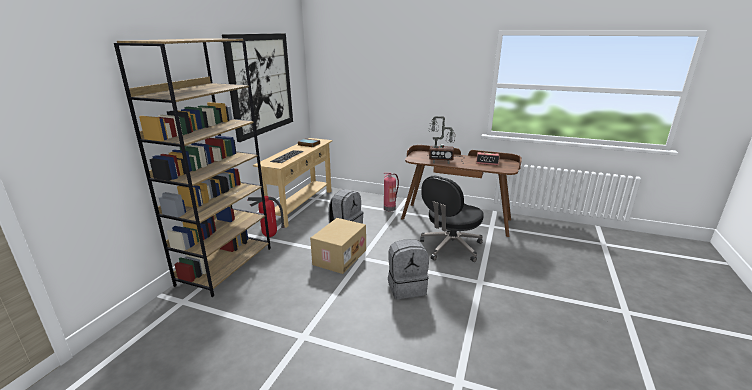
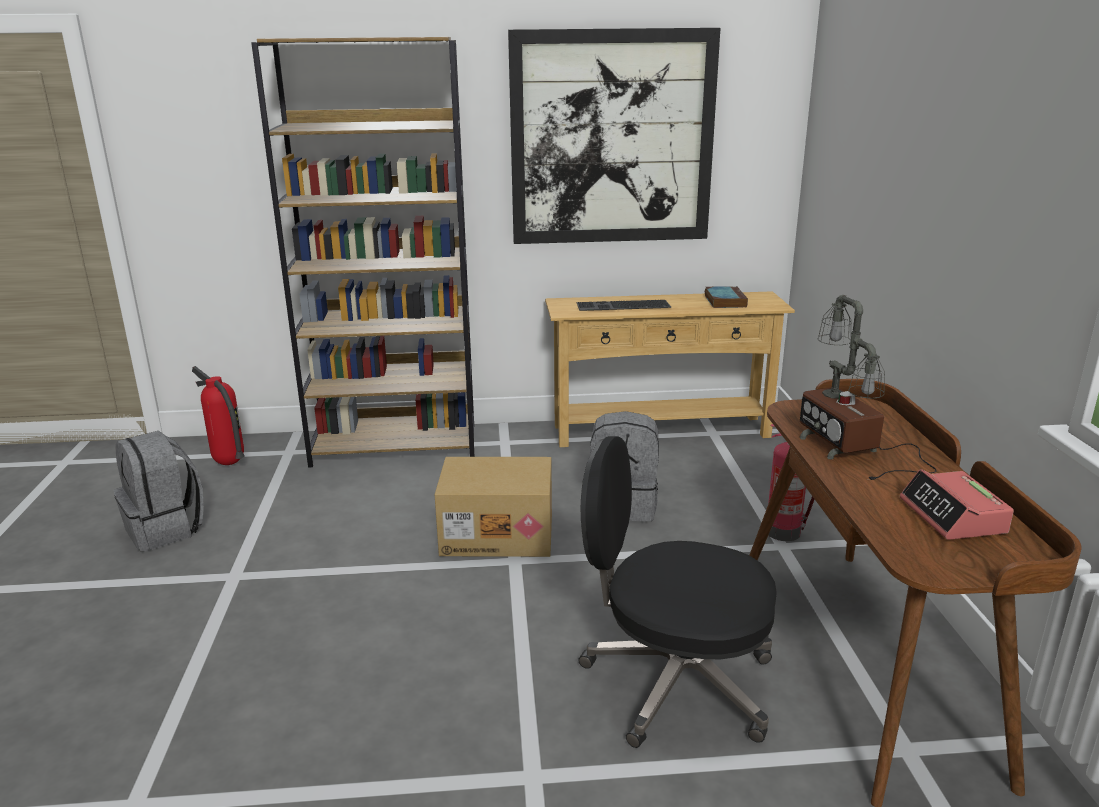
camera: 65 degrees right, 0 degrees up
(270, 236) = (514, 444): fire extinguisher -> fire extinguisher (228, 463)
(406, 287) = (435, 651): grey backpack -> grey backpack (166, 529)

